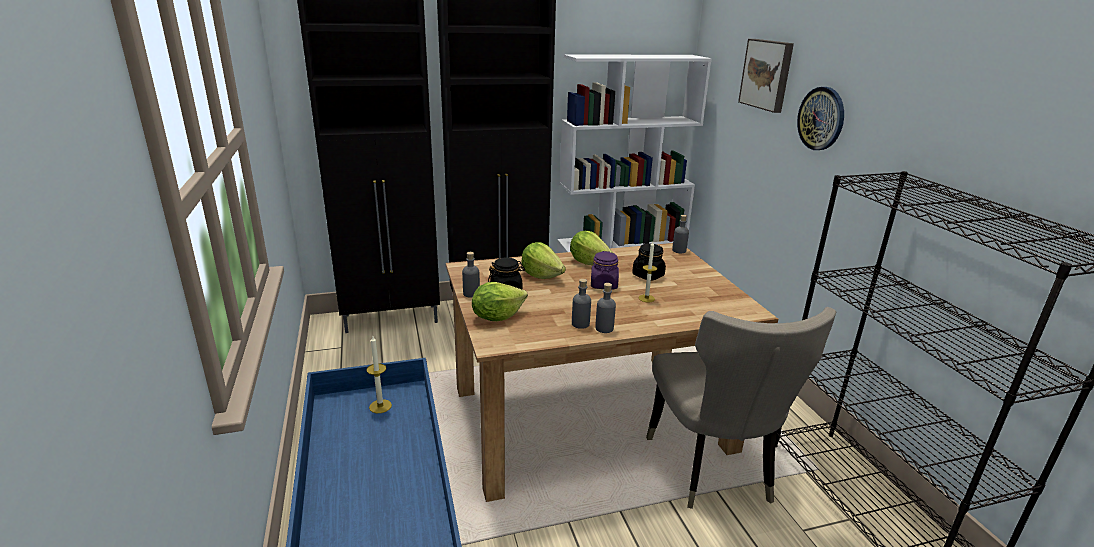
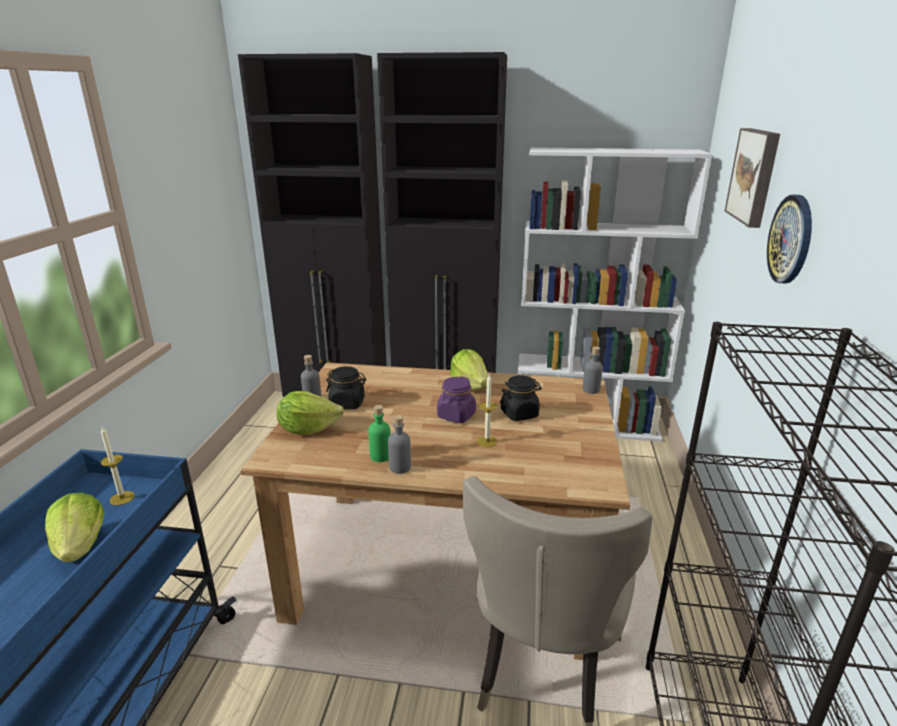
camera: 25 degrees right, 0 degrees up
(541, 275) = (402, 392): lettuce -> lettuce (81, 546)
(580, 324) = (380, 456): grey bottle -> green bottle

